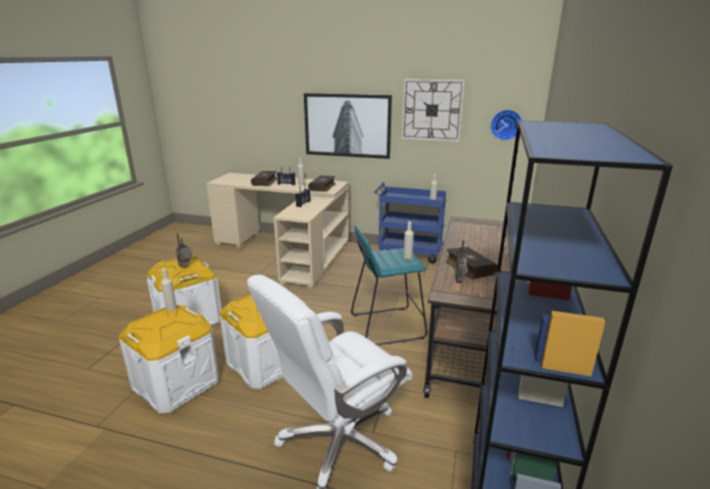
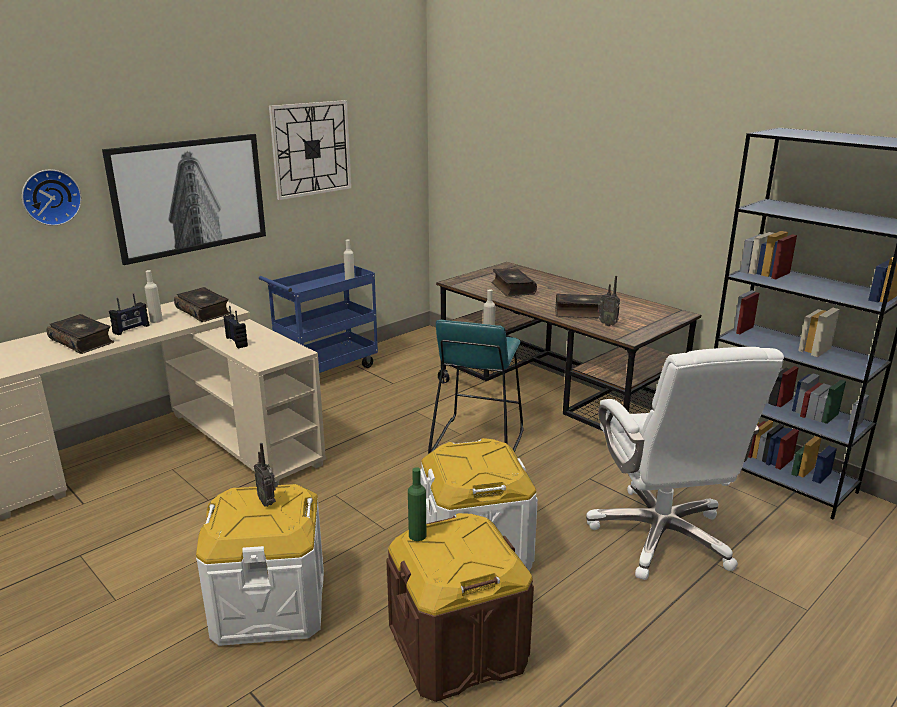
camera: 60 degrees left, 0 degrees up
(171, 308) = (417, 535): beige bottle -> green bottle
(176, 383) = (457, 648): white storage box -> brown storage box
(478, 237) = (512, 288): none -> book
(506, 124) = (395, 155): wall clock -> wall clock (50, 197)

